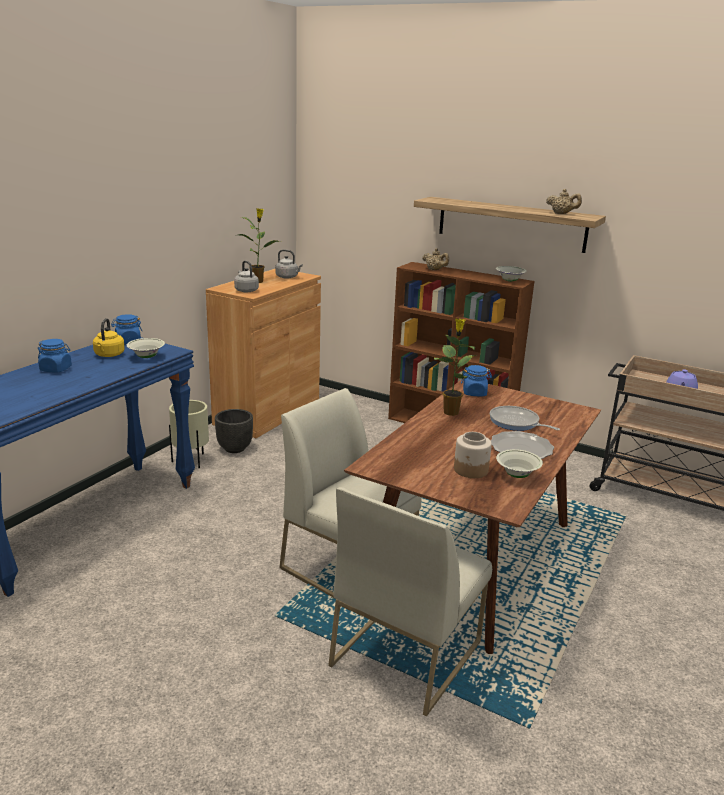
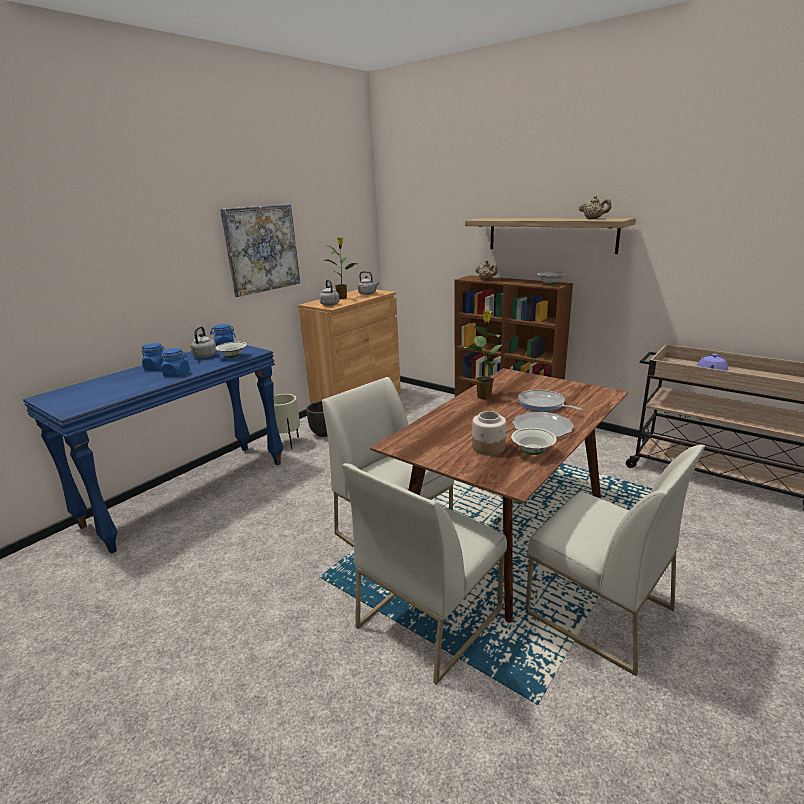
camera: 10 degrees right, 0 degrees up
(109, 355) = (204, 356): yellow kettle -> grey kettle
(170, 221) = (262, 249): none -> picture
(474, 393) = (510, 380): blue jar -> blue jar (177, 374)
(576, 639) = (597, 611): none -> white chair

